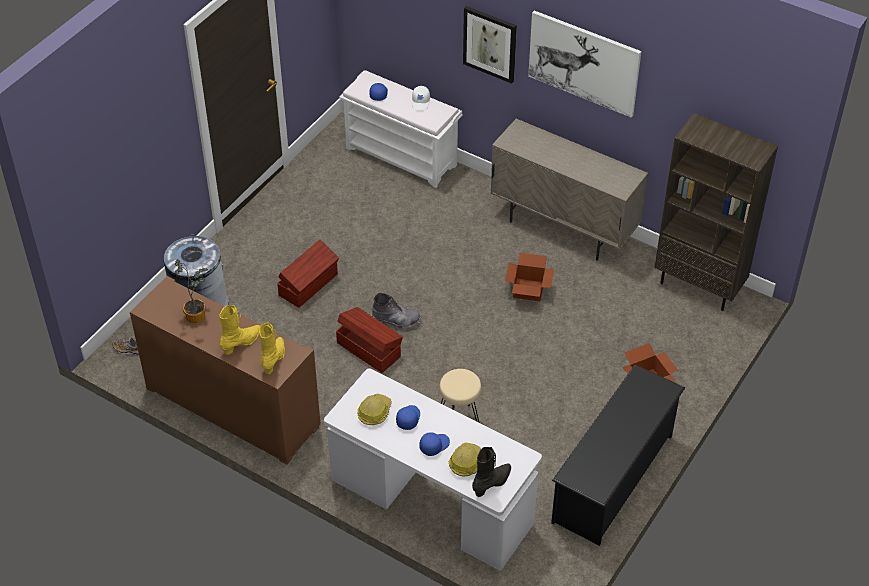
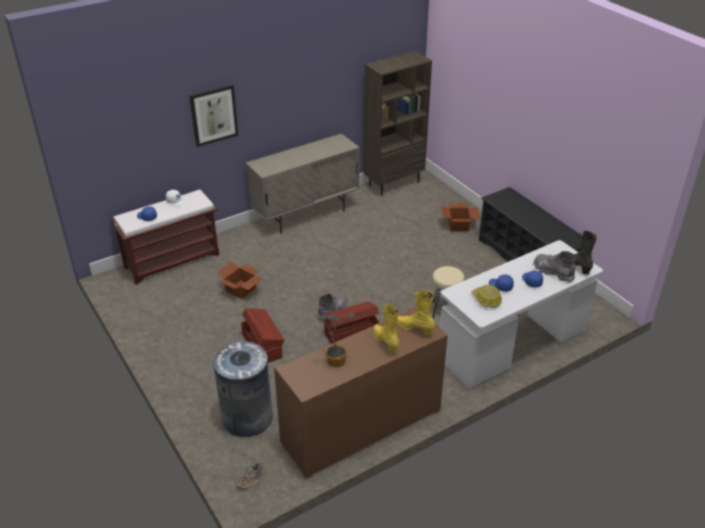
camera: 65 degrees left, 10 degrees down
(402, 156) = (172, 260): white bench -> brown bench
(465, 462) = (553, 272): hard hat -> grey boot
(527, 290) = (348, 245): cardboard box -> cardboard box (241, 290)
(584, 63) = (285, 80): picture -> none

